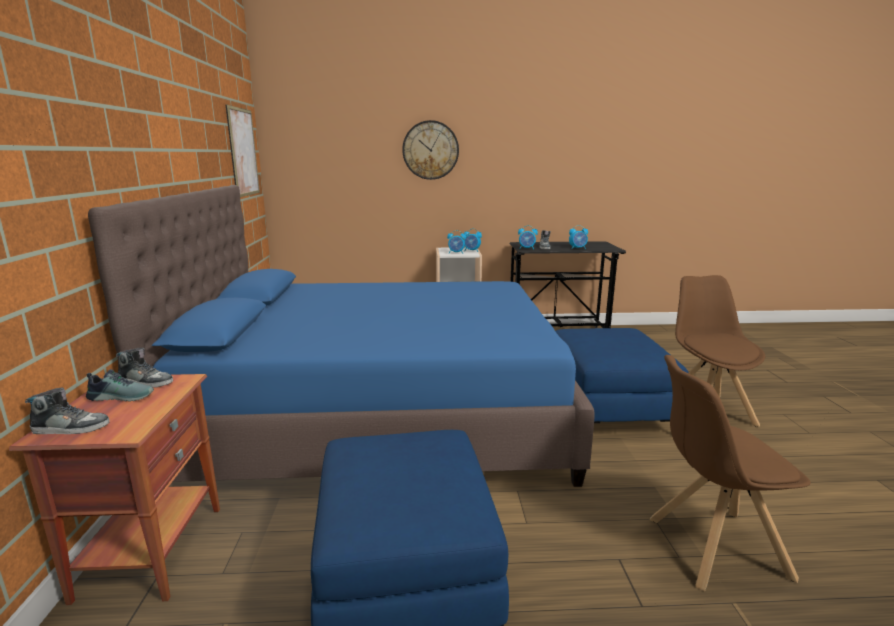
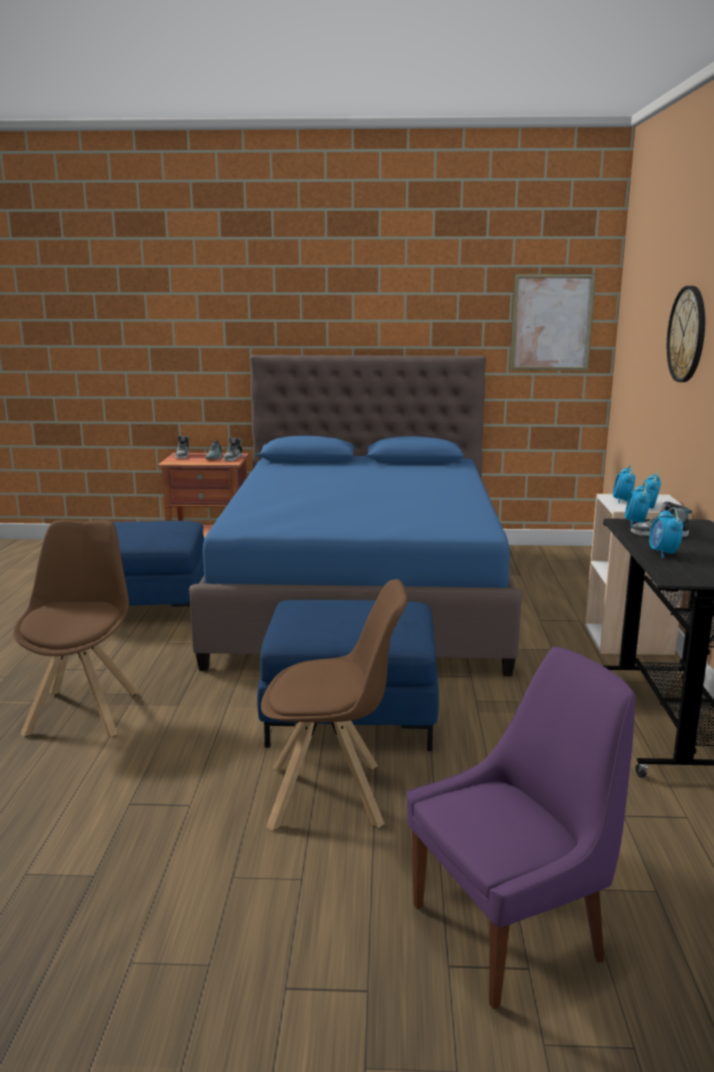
camera: 95 degrees right, 0 degrees up
(750, 371) = (512, 930): none -> purple chair

